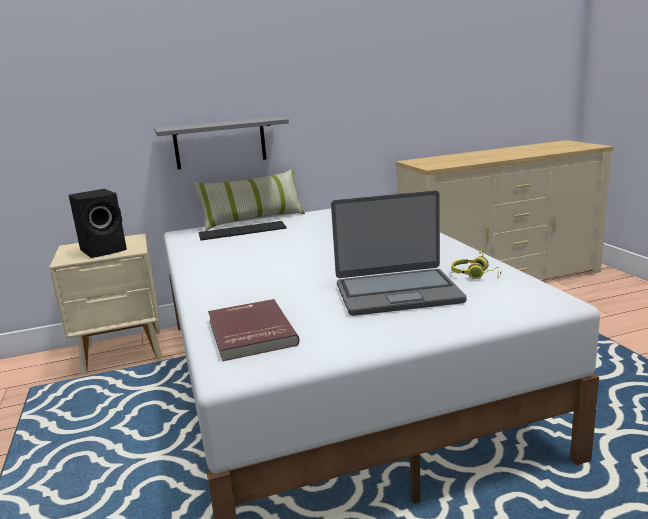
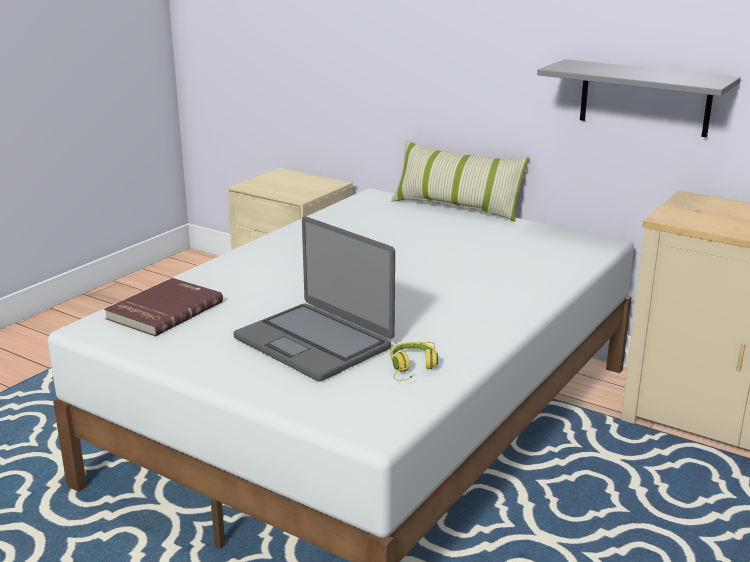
camera: 50 degrees right, 5 degrees up
(105, 250) = (288, 187): black speaker -> none
(220, 143) = (446, 101): grey shelf -> grey shelf (645, 98)
(243, 230) = (415, 216): keyboard -> none

